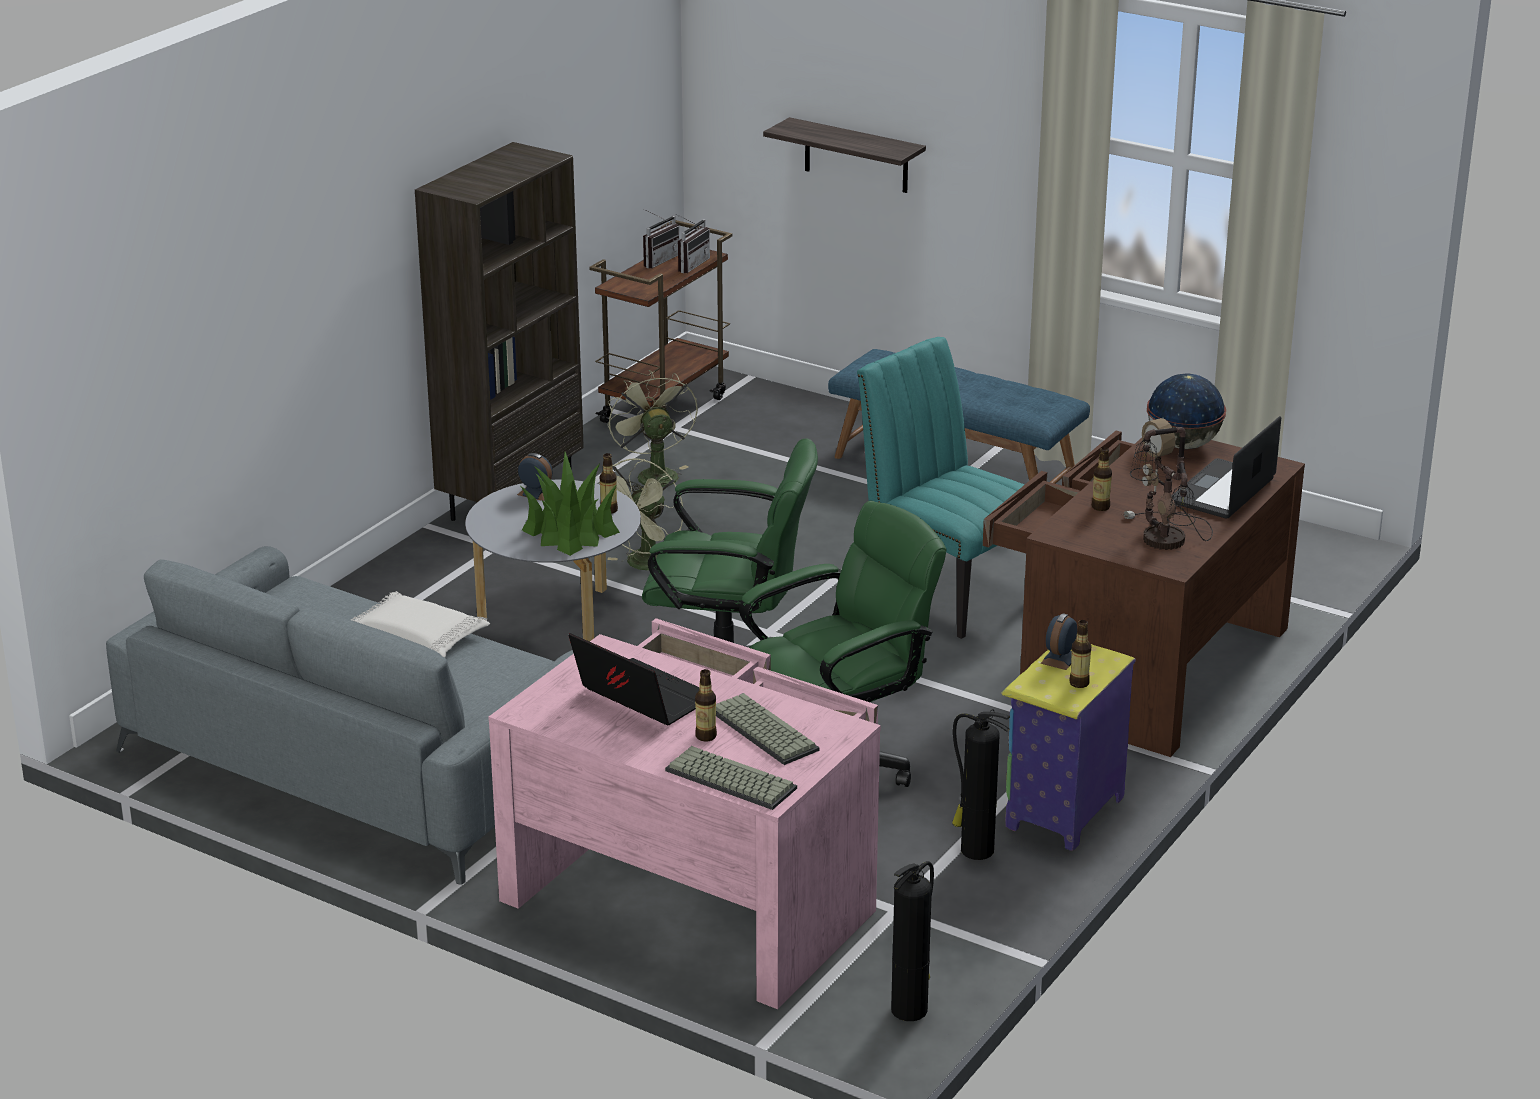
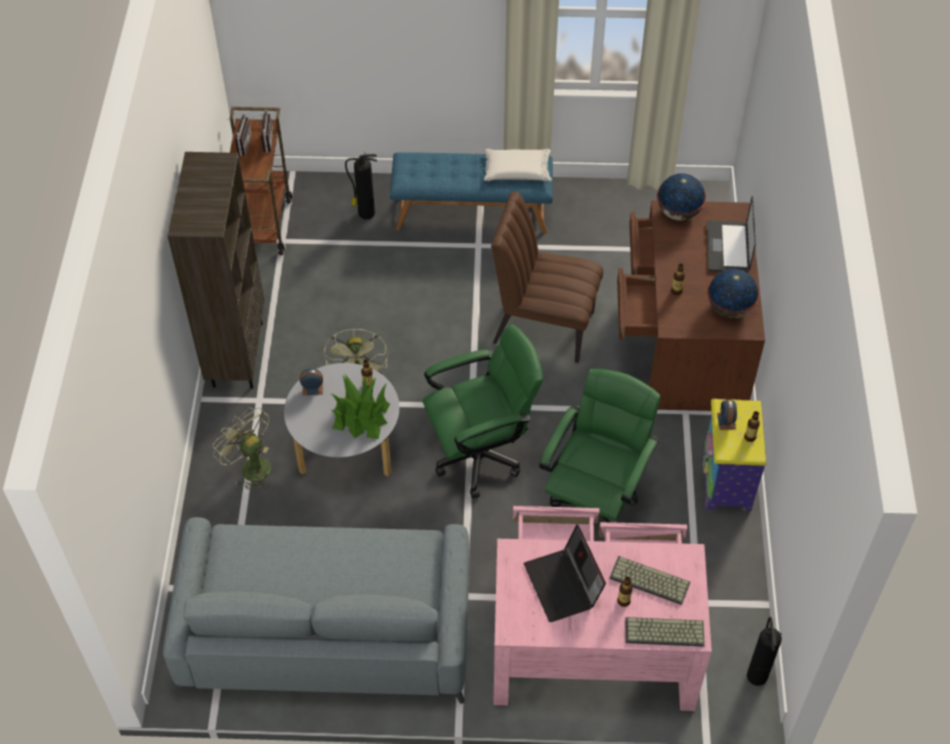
camera: 30 degrees left, 25 degrees up
(417, 634) = (336, 547): white pillow -> white pillow (517, 169)
(640, 698) = (564, 585): laptop -> laptop turned 120 degrees counterclockwise
(653, 475) = (303, 291): green fan -> green fan (250, 466)
(856, 156) = (359, 42): shelf -> none
(947, 594) = (544, 327): turquoise chair -> brown chair
(975, 850) = (703, 535): fire extinguisher -> fire extinguisher (365, 213)
(1163, 542) = (730, 308): table lamp -> globe

